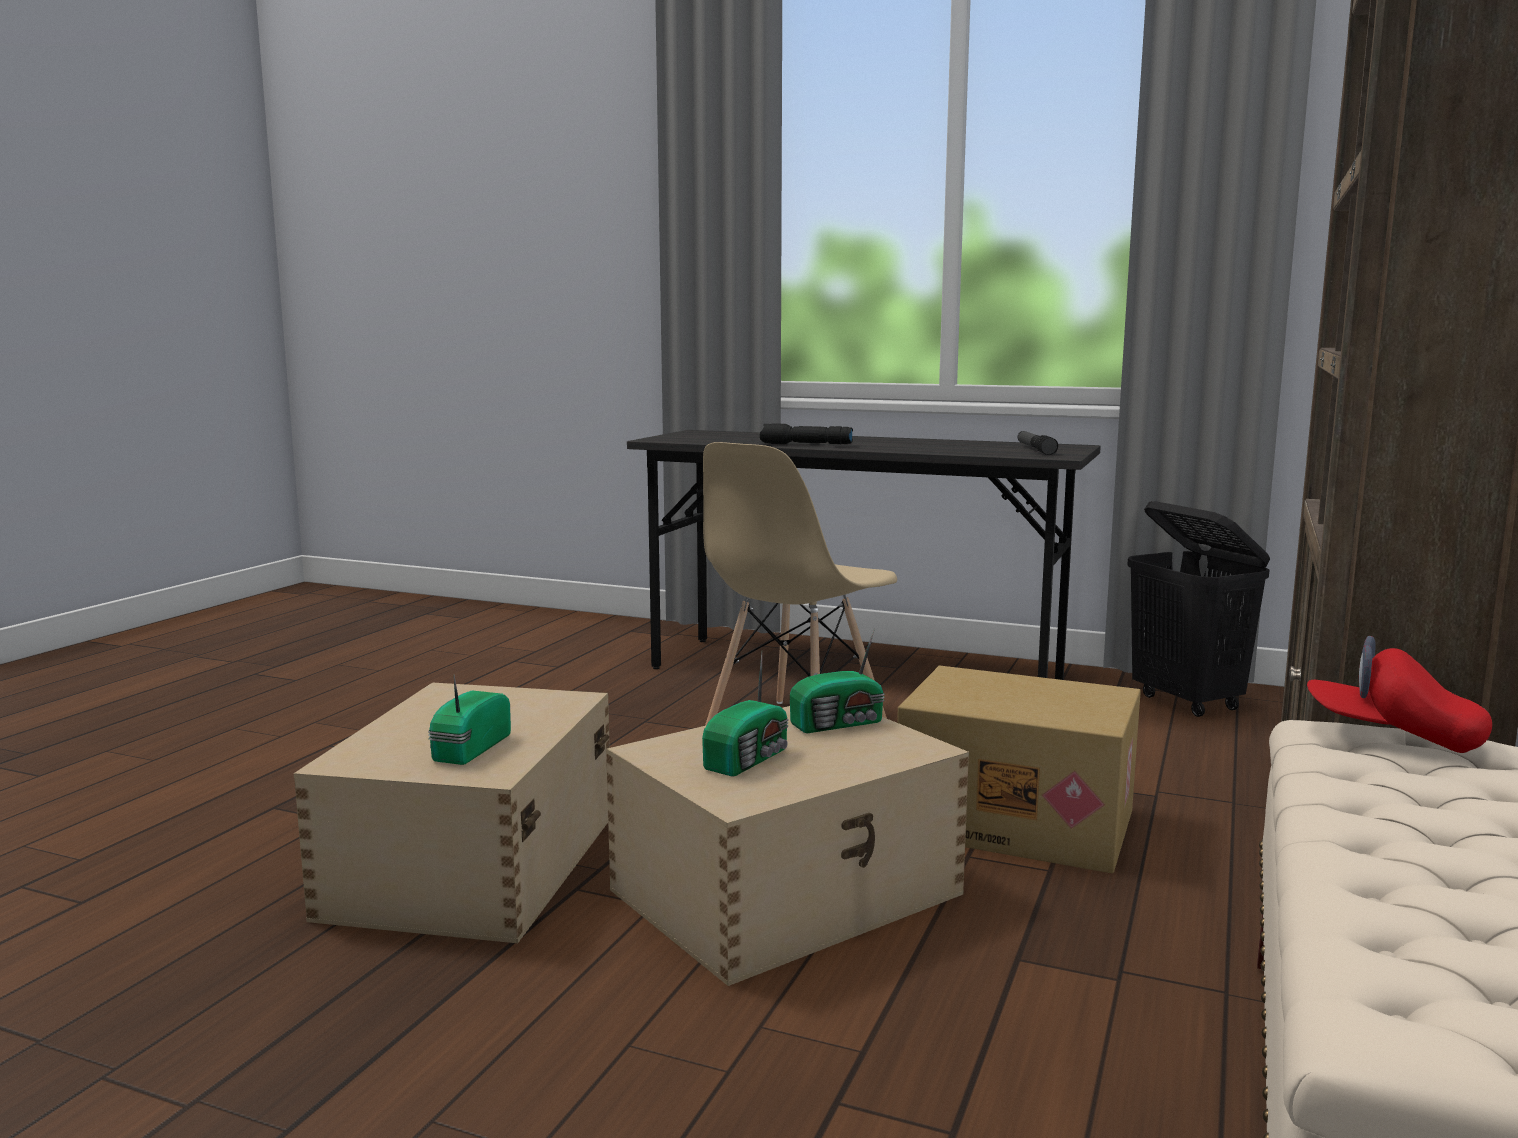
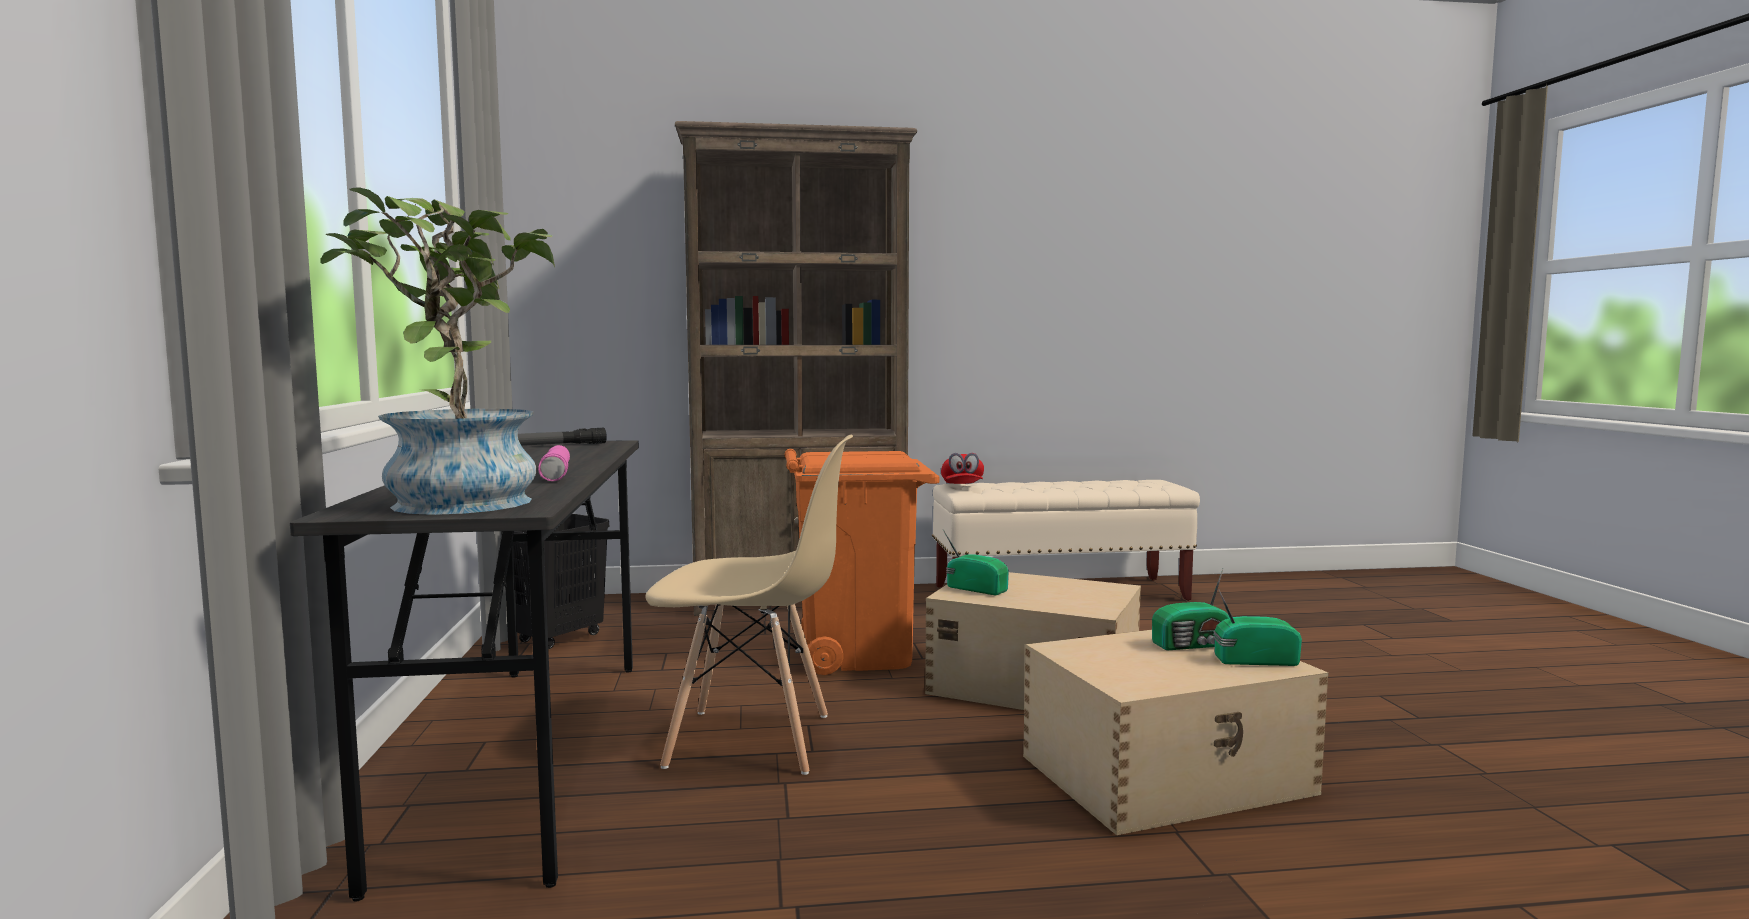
camera: 120 degrees left, 5 degrees down
(715, 437) = (458, 500): none -> potted plant
(750, 759) = (1065, 594): radio -> radio (1252, 660)
(805, 444) = (557, 474): black flashlight -> pink flashlight
(1018, 822) = (857, 654): cardboard box -> orange trash can

